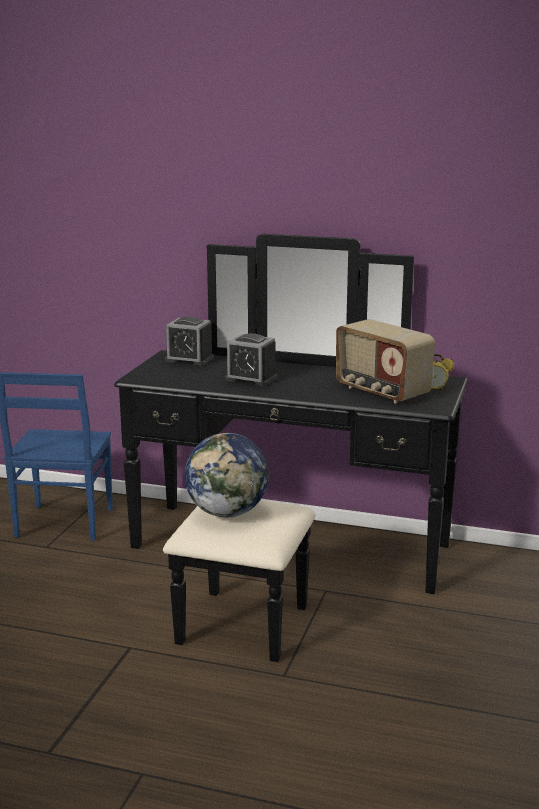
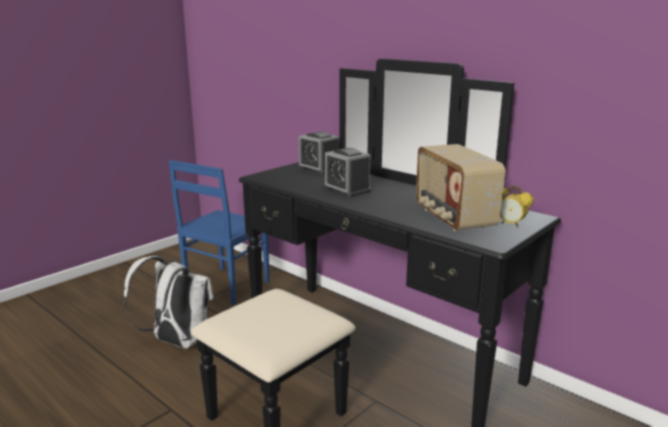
camera: 25 degrees right, 0 degrees up
(67, 590) = (177, 342): none -> white backpack
(228, 513) = (265, 309): globe -> none

